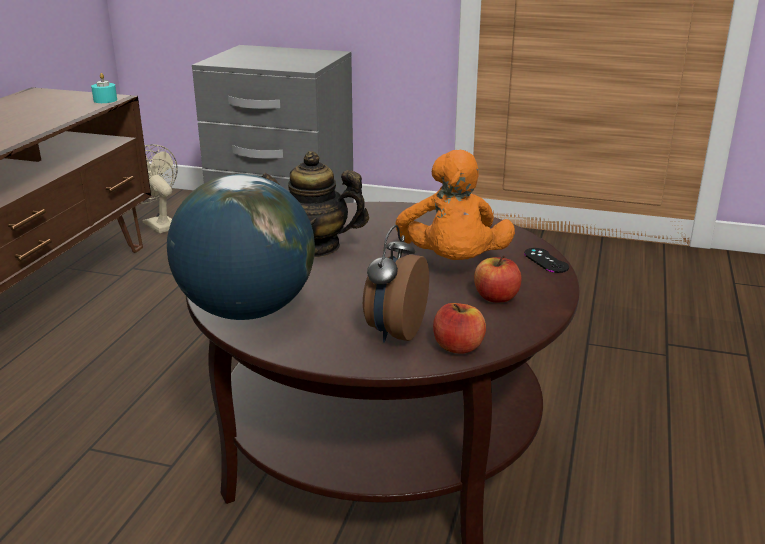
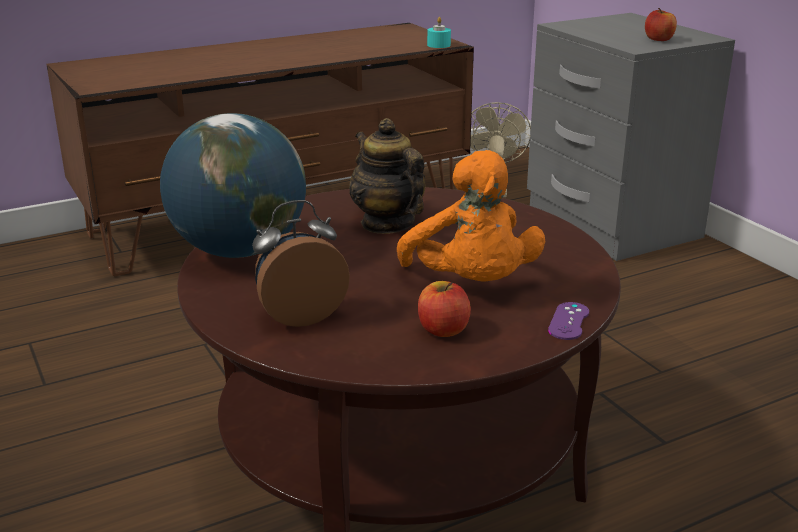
camera: 45 degrees right, 0 degrees up
(452, 263) = (471, 284): orange plush toy -> orange plush toy turned 60 degrees counterclockwise
(458, 347) = (320, 351): apple -> apple (659, 39)
(546, 260) = (569, 321): black game controller -> purple game controller

